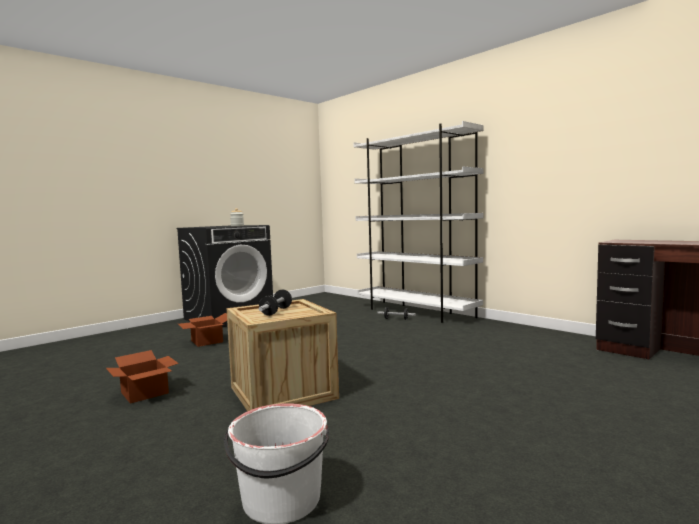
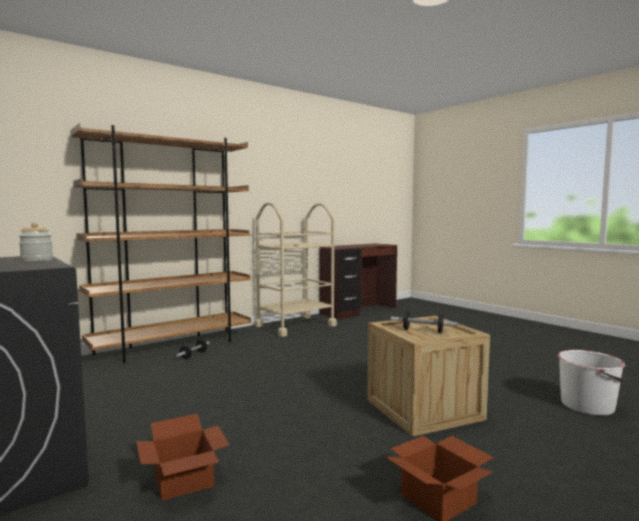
camera: 85 degrees left, 0 degrees up
(416, 312) = (173, 346): white bookcase -> brown bookcase
(529, 335) = (295, 326): none -> beige cart

